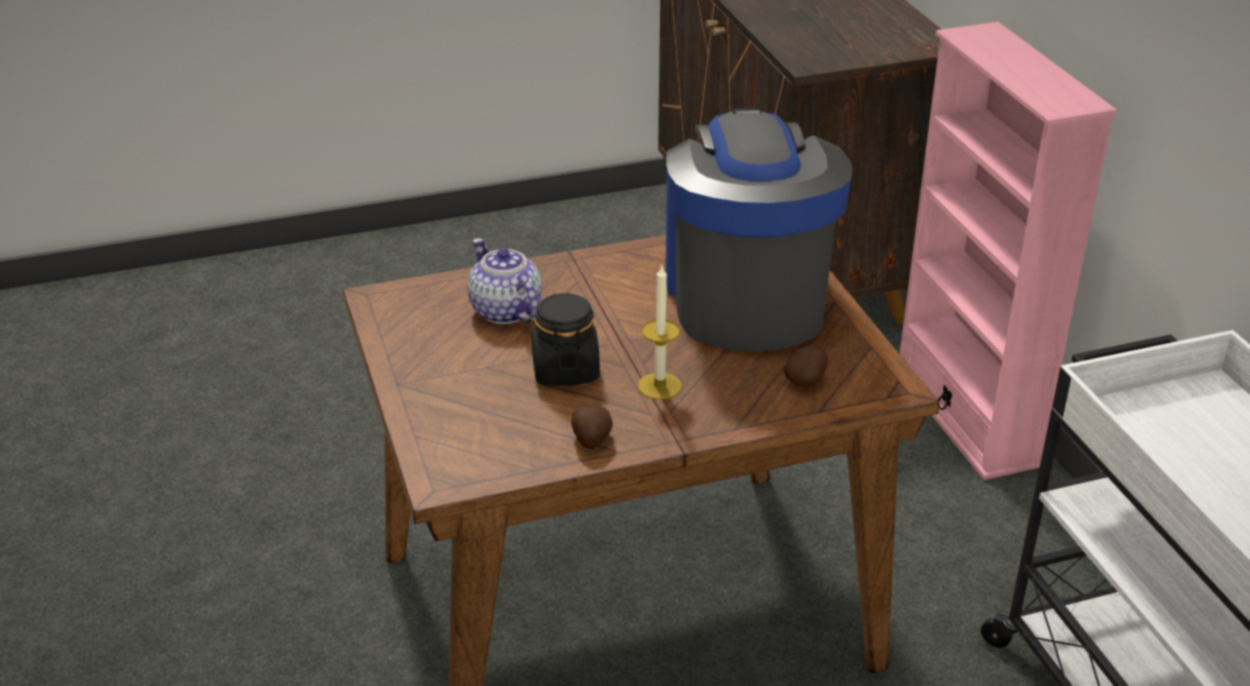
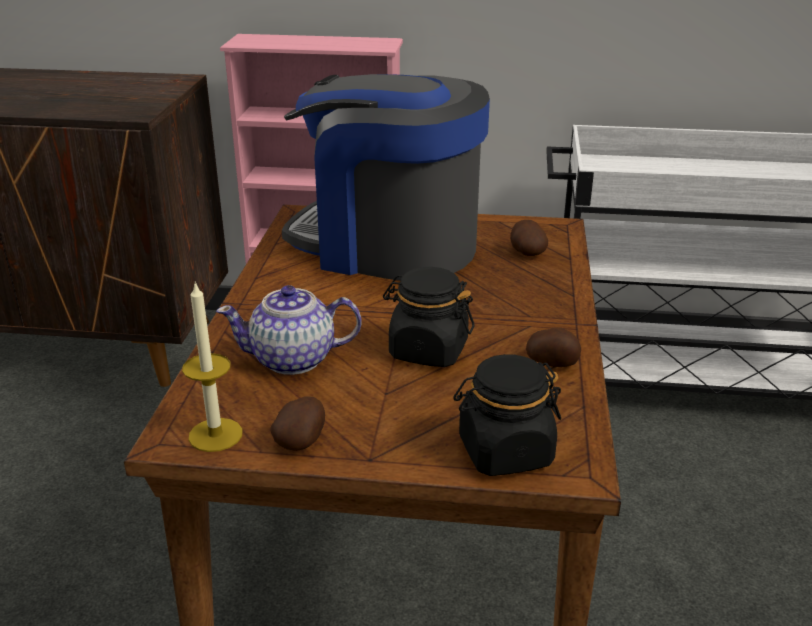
camera: 65 degrees left, 5 degrees down
(402, 348) = (302, 441): none -> potato
(442, 442) = (504, 452): none -> black jar
(659, 386) = (490, 311): candle -> candle (215, 435)

